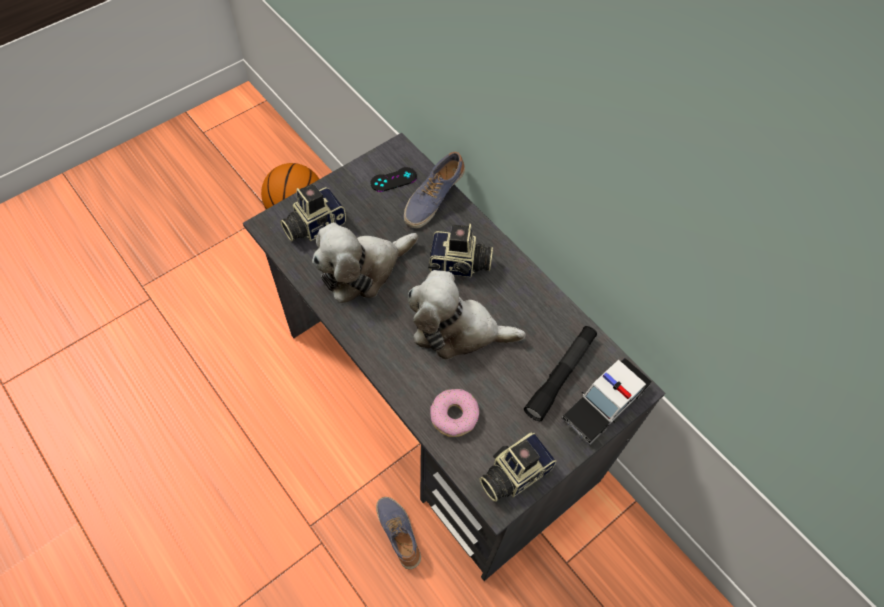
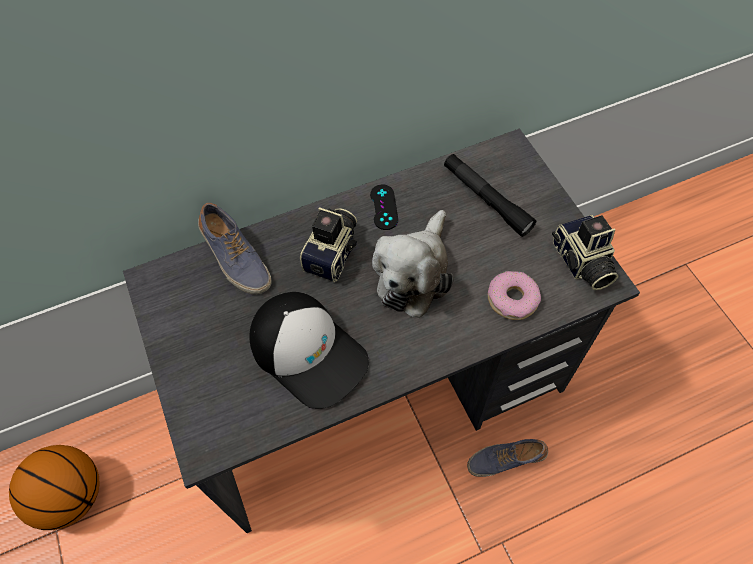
camera: 70 degrees left, 0 degrees up
(313, 225) = (223, 396): camera -> none
(363, 270) = (309, 352): plush toy -> cap
(393, 179) = (191, 293): black game controller -> black game controller (384, 207)
(604, 404) = (522, 174): toy car -> none

